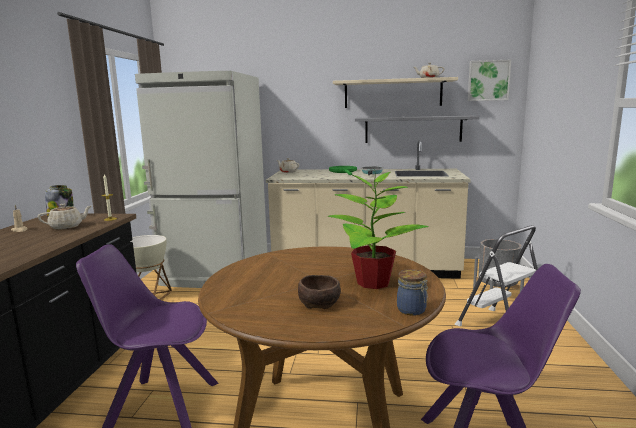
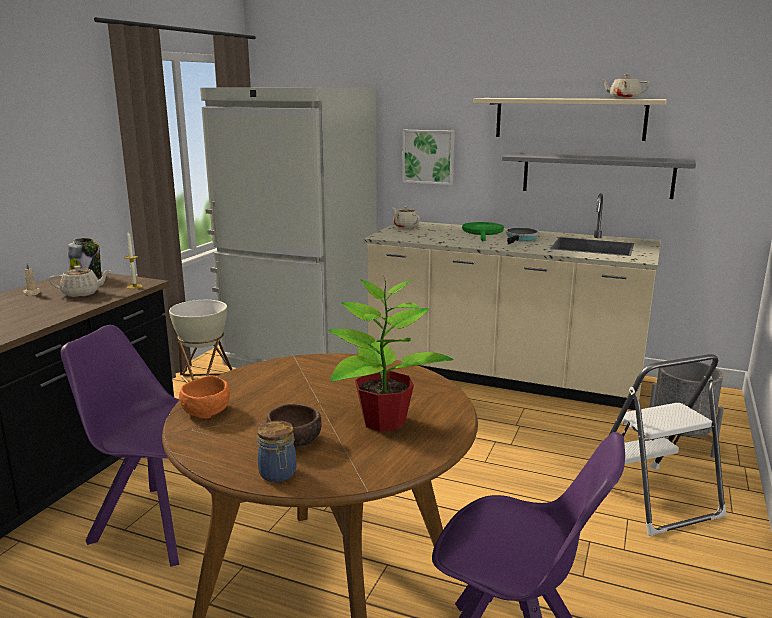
camera: 15 degrees right, 5 degrees up
(230, 294) = (206, 411): none -> orange bowl
(412, 310) = (395, 470): jar -> jar (278, 474)
(488, 80) = (726, 104): picture -> picture (429, 156)

